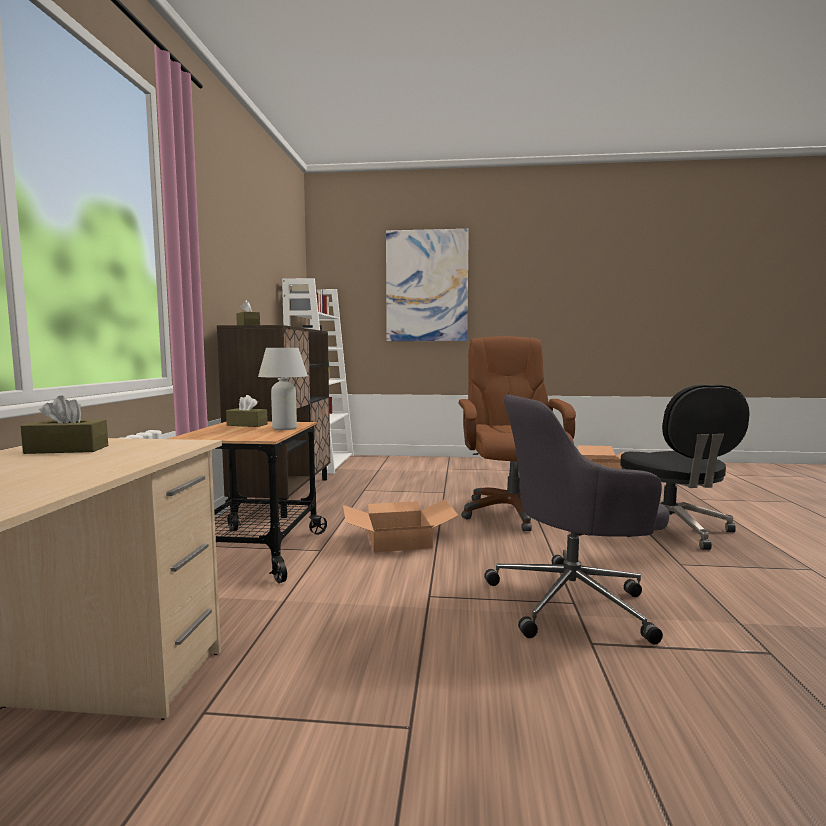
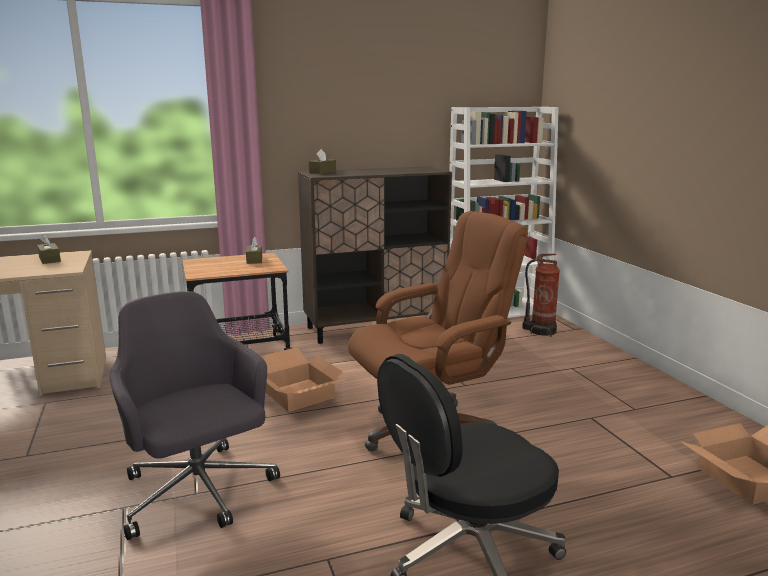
camera: 65 degrees right, 10 degrees up
(284, 428) = (243, 270): white table lamp -> none
(378, 462) = (541, 331): none -> fire extinguisher
(427, 286) = (642, 105): picture -> none

